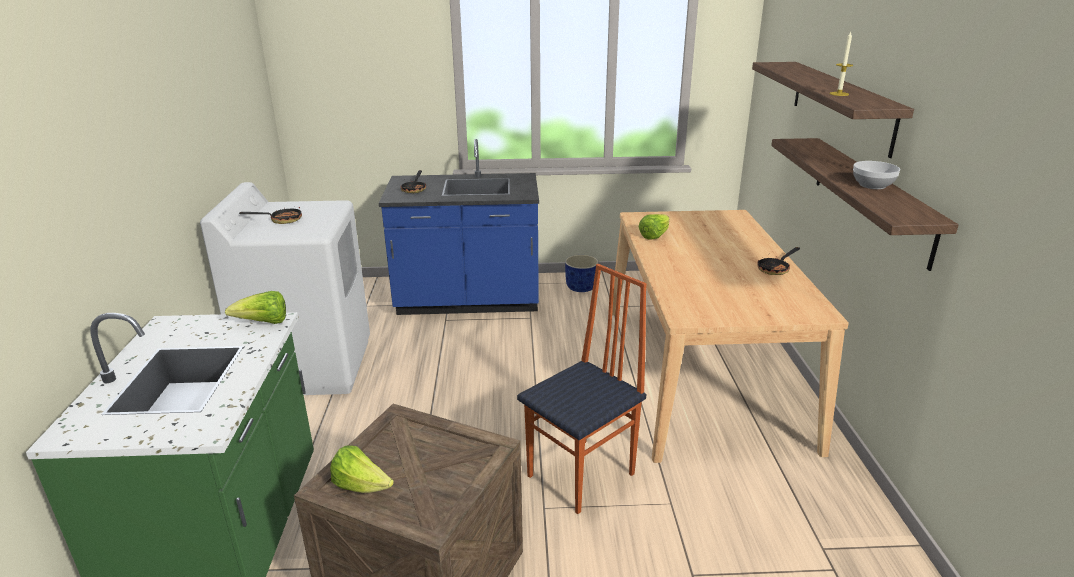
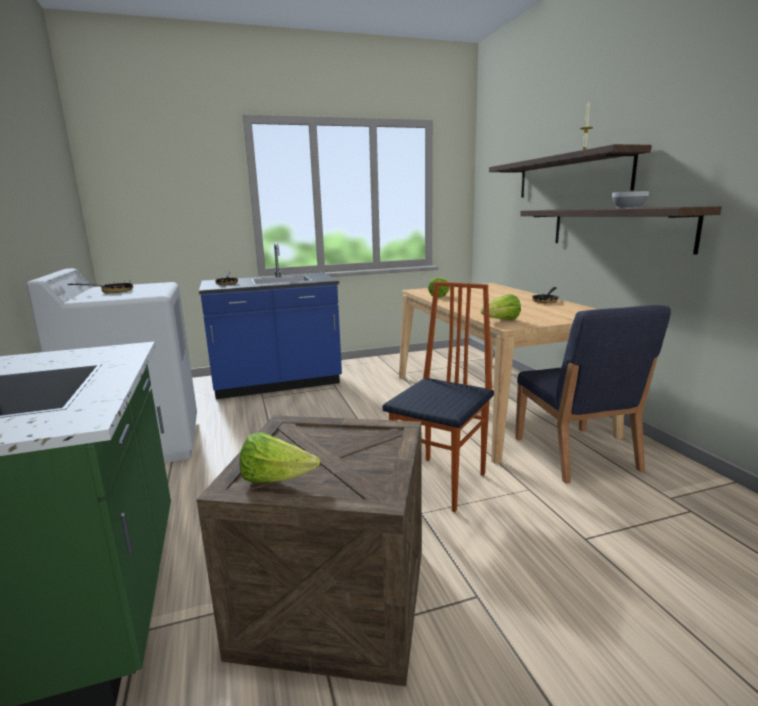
camera: 15 degrees left, 10 degrees down
(264, 323) = (119, 349): lettuce -> lettuce (501, 321)
(581, 287) = (367, 366): blue planter -> none
(753, 468) = (575, 454): none -> blue chair

